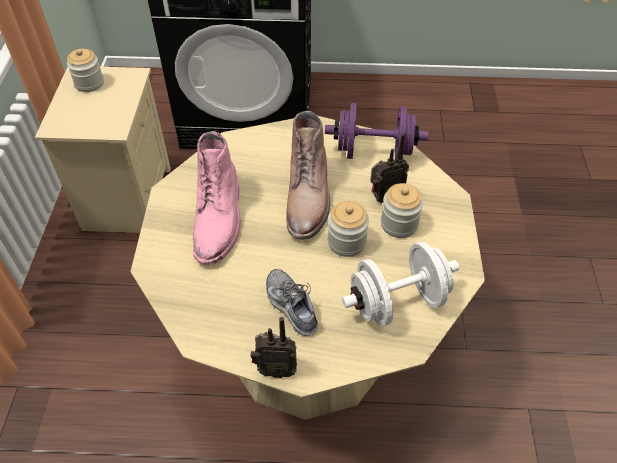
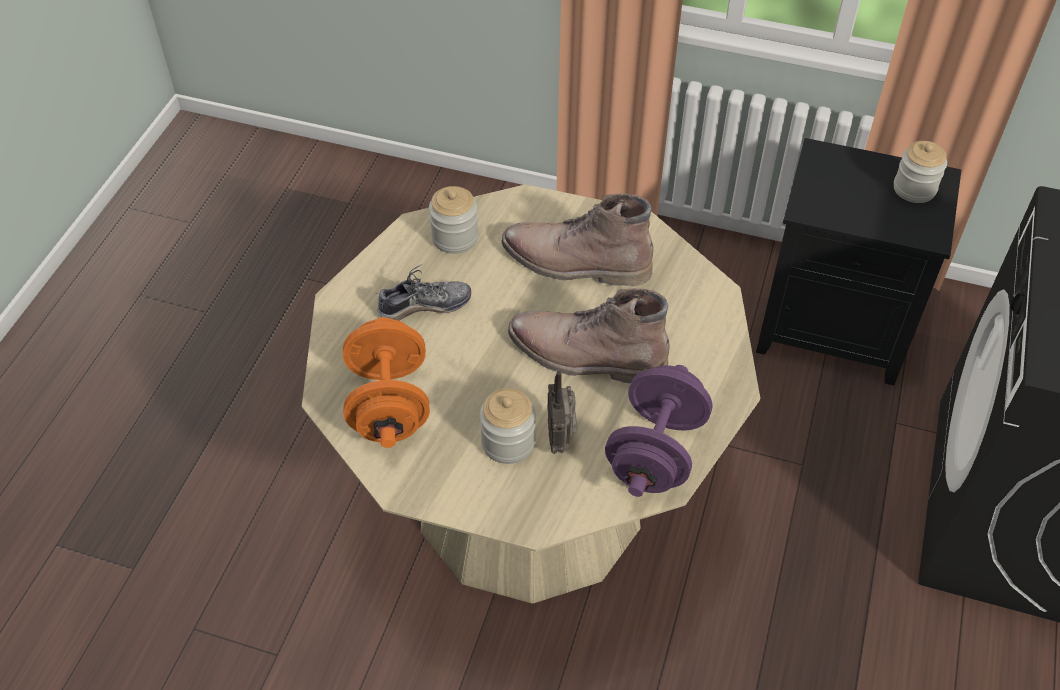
camera: 105 degrees right, 0 degrees up
(126, 197) = (835, 328): beige nightstand -> black nightstand
(219, 220) = (574, 263): pink boot -> brown boot
(275, 369) = (354, 279): radio -> none
(346, 242) = (497, 378): jar -> jar (455, 238)
(397, 302) = (389, 404): white dumbbell -> orange dumbbell

